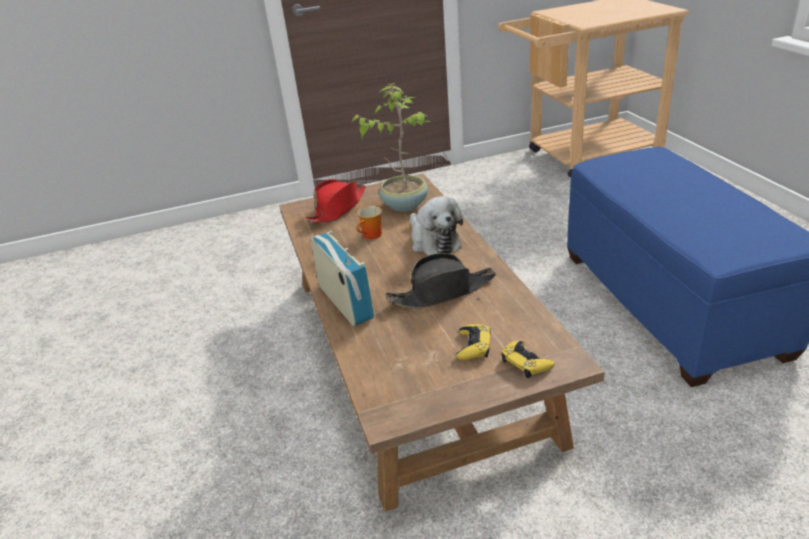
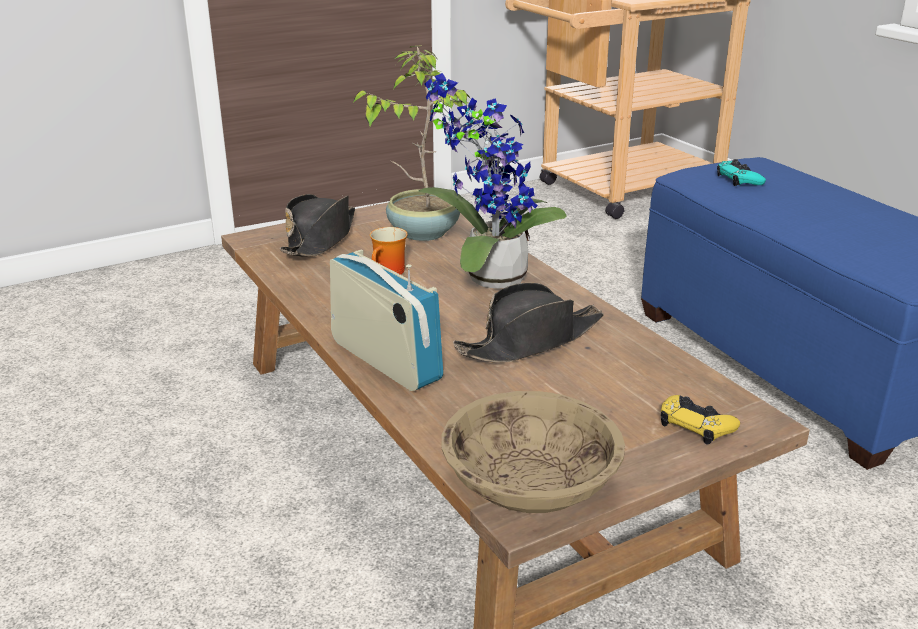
camera: 15 degrees left, 5 degrees down
(338, 208) = (320, 238): red hat -> black hat
(399, 400) = (529, 486): none -> beige bowl
(433, 241) = (488, 277): plush toy -> potted plant
(473, 346) = (610, 408): yellow game controller -> none
(631, 167) = (739, 179): none -> turquoise game controller

